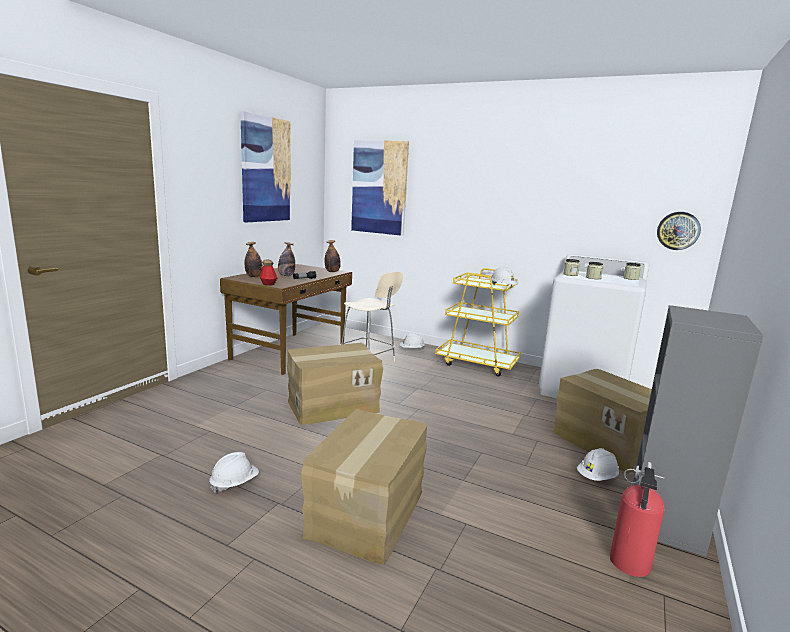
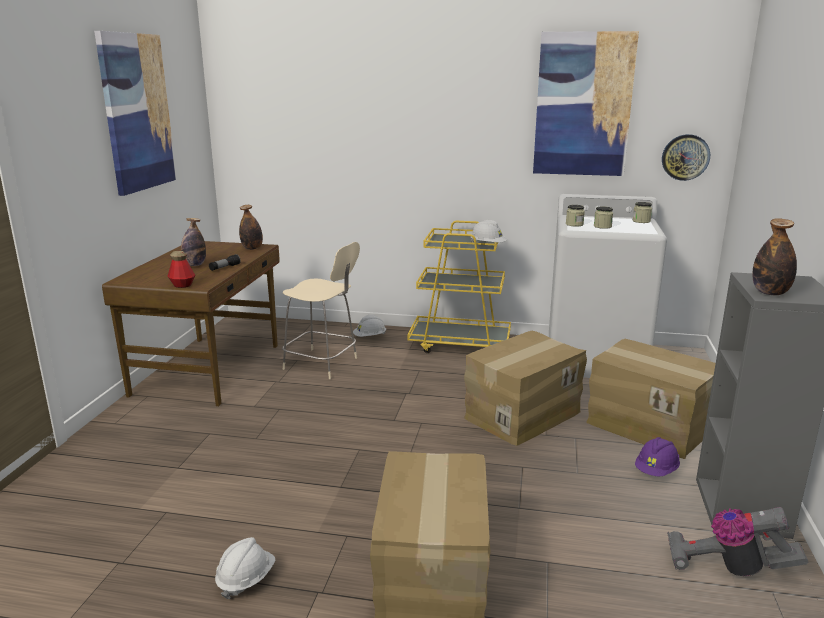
camera: 15 degrees left, 5 degrees up
(254, 276) = (149, 273): bottle -> bottle (770, 293)
(332, 406) = (312, 440): cardboard box -> cardboard box (521, 414)
(379, 187) = (295, 120): picture -> picture (583, 105)
(597, 477) = (656, 471): white hard hat -> purple hard hat
(629, 565) = (728, 567): fire extinguisher -> vacuum cleaner

